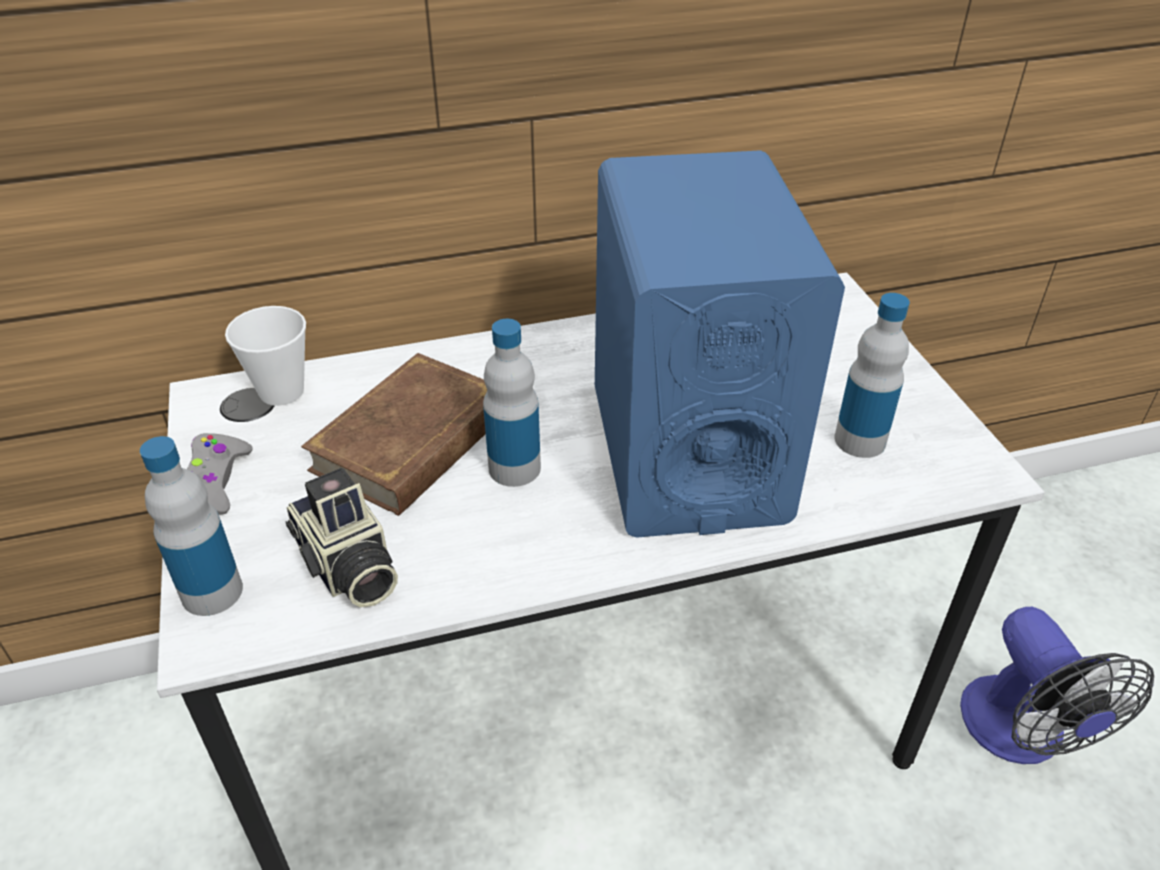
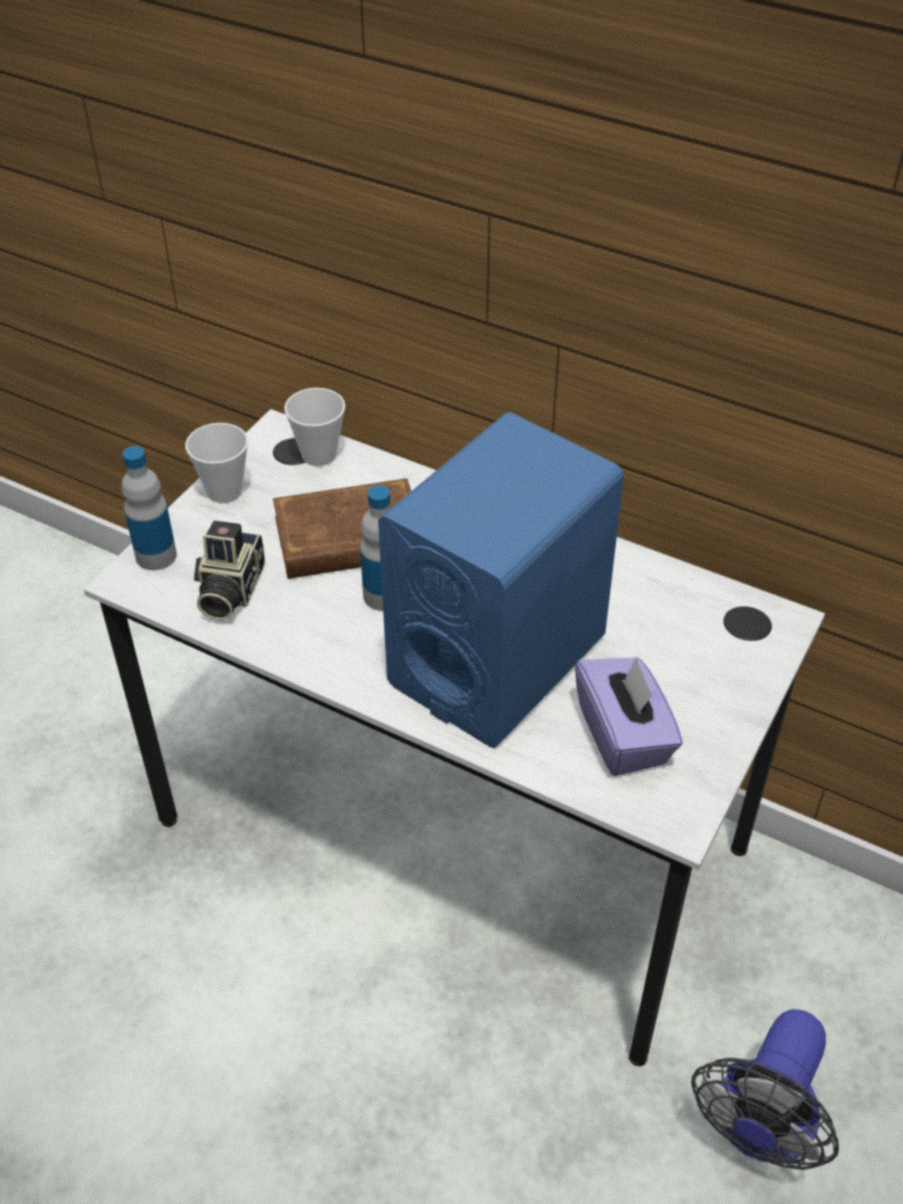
camera: 45 degrees right, 5 degrees up
(215, 481) = (224, 491): grey game controller -> cup
(860, 440) = (623, 736): bottle -> purple tissue box

